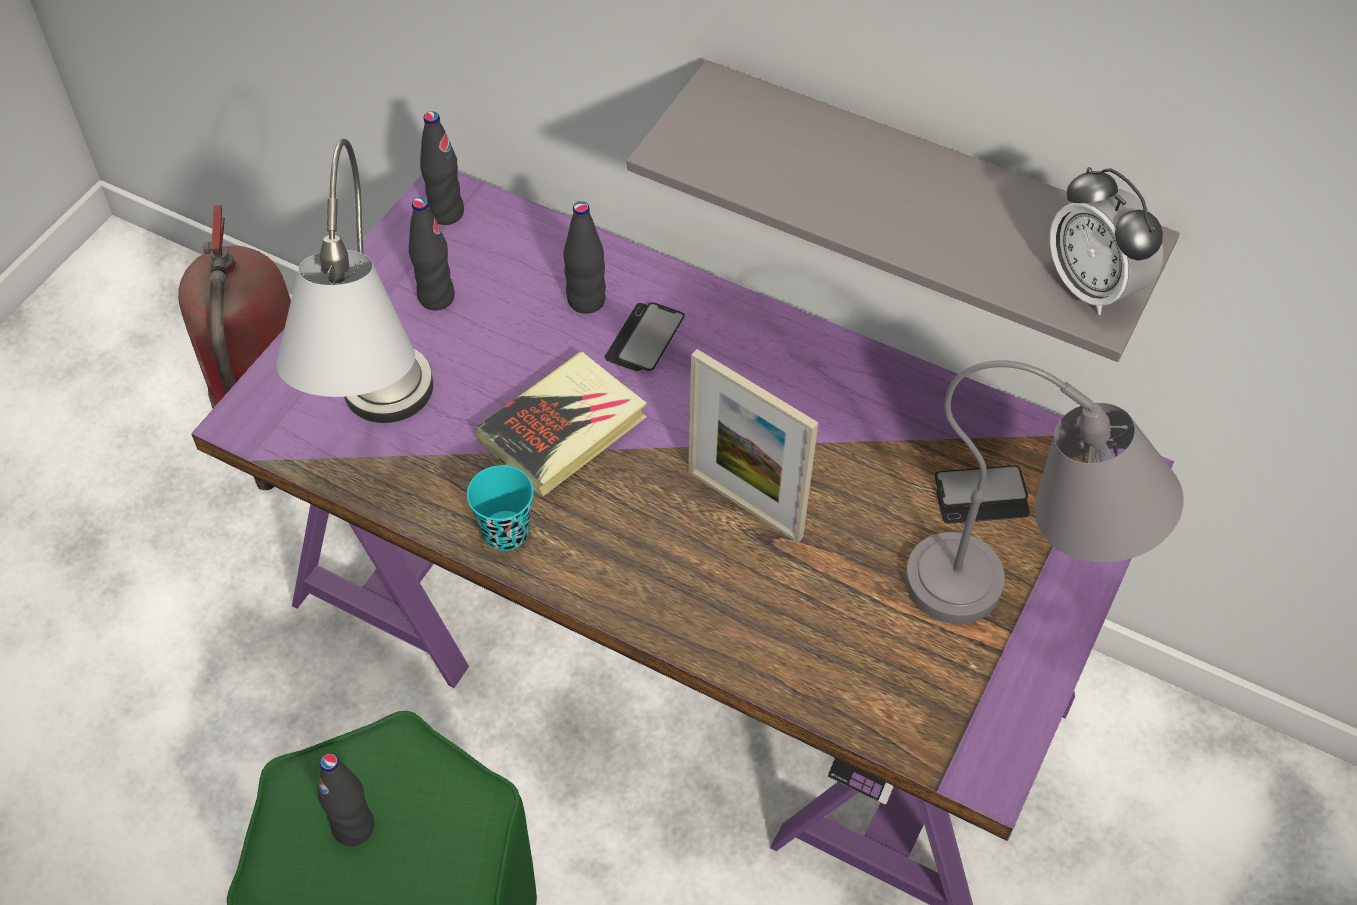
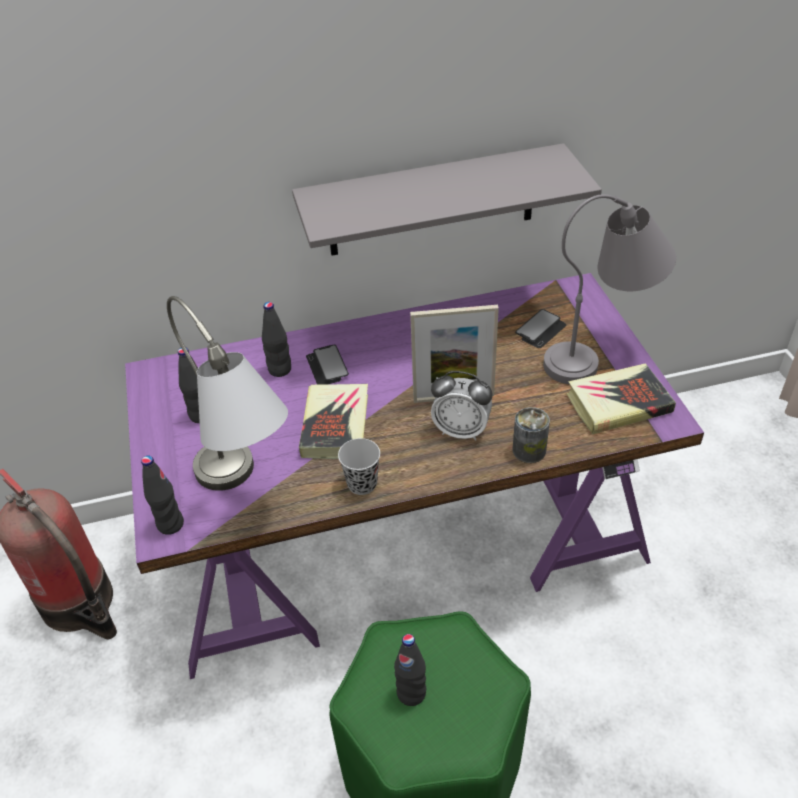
camera: 40 degrees left, 10 degrees down
(446, 213) = (161, 379): black bottle -> black bottle (170, 524)
(505, 532) = (362, 484): turquoise cup -> black cup
(747, 654) = (529, 450): none -> can
(947, 689) = (618, 403): none -> book
(1092, 287) = (561, 175): alarm clock -> alarm clock (461, 430)

